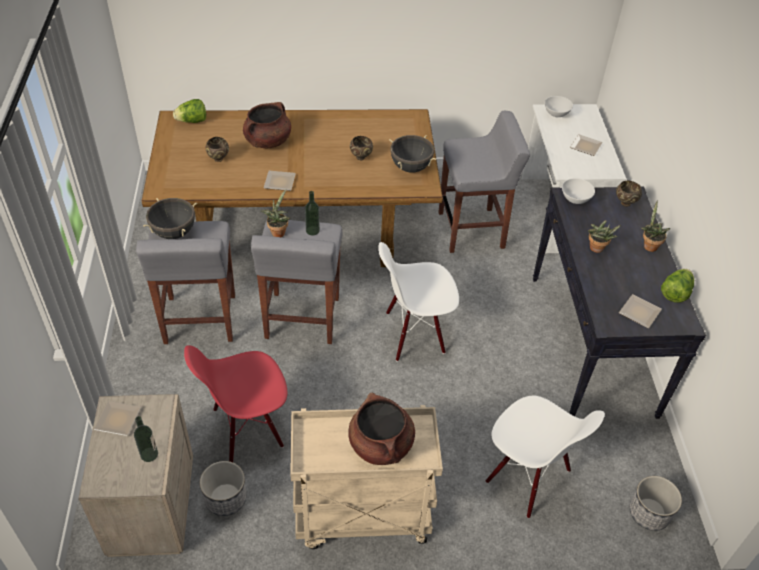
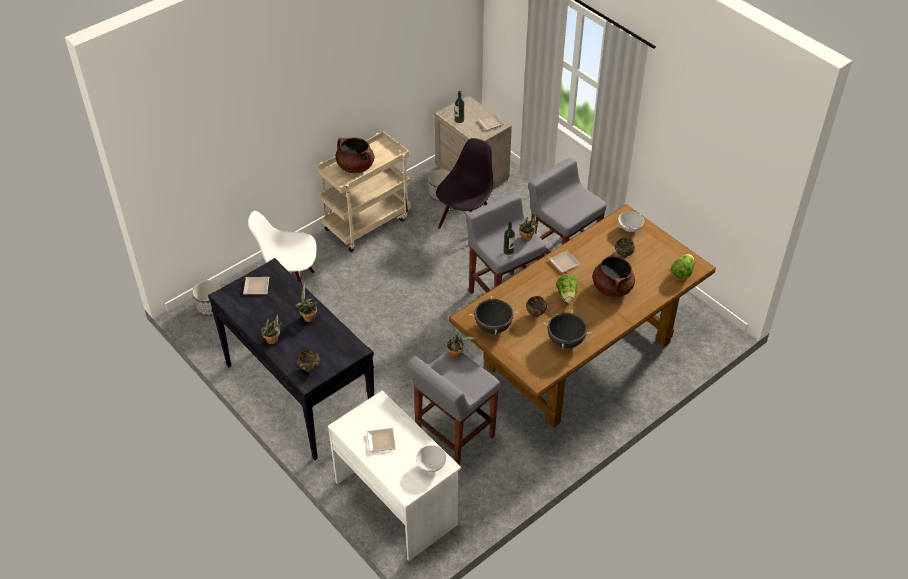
camera: 145 degrees right, 0 degrees up
(174, 232) = (584, 204): black cooking pot -> black cooking pot (566, 341)
(247, 429) = (465, 225): red chair -> black chair
(414, 334) = (424, 328): white chair -> none
(461, 173) = (457, 354): none -> potted plant
(575, 200) = (348, 350): white bowl -> white bowl (630, 228)
(675, 293) = (239, 313): lettuce -> lettuce (567, 295)

